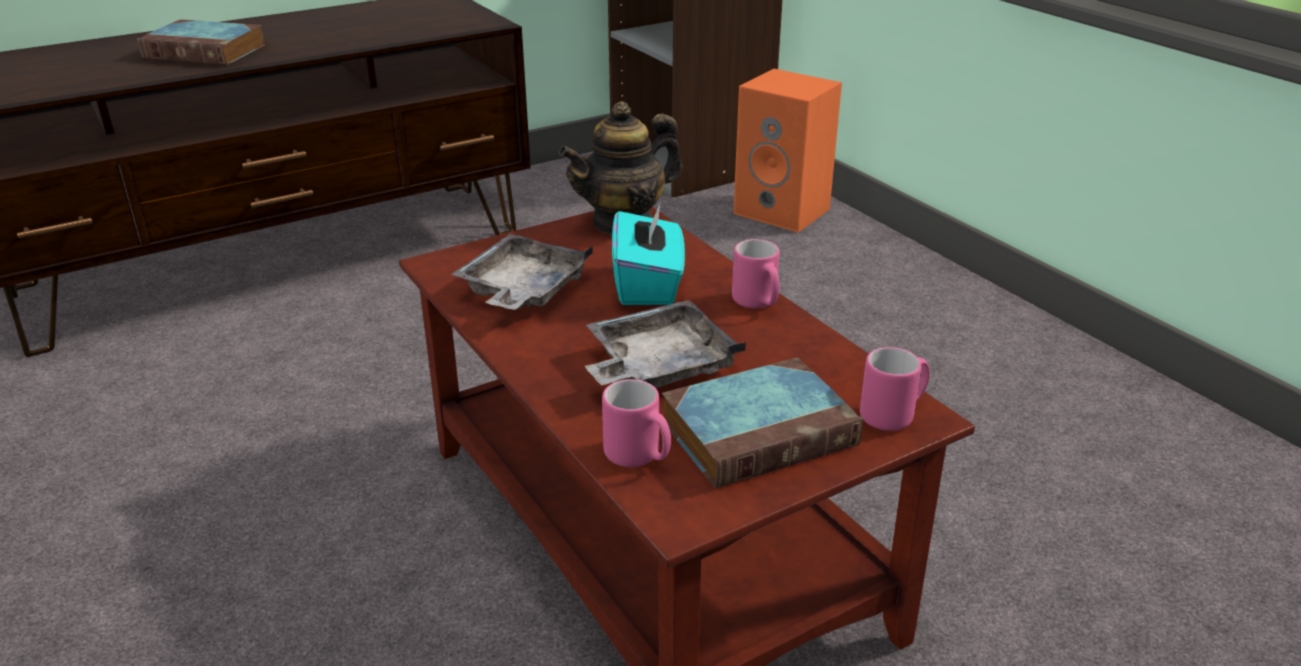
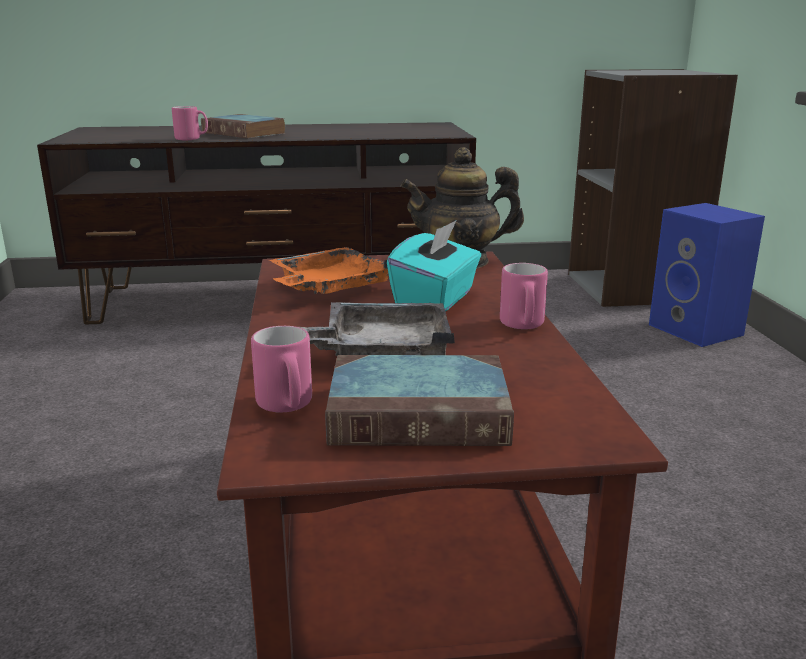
camera: 25 degrees right, 10 degrees down
(523, 290) = (329, 287): grey tray -> orange tray
(784, 211) = (698, 330): orange speaker -> blue speaker
(894, 415) = (577, 431): pink mug -> pink mug (192, 139)

